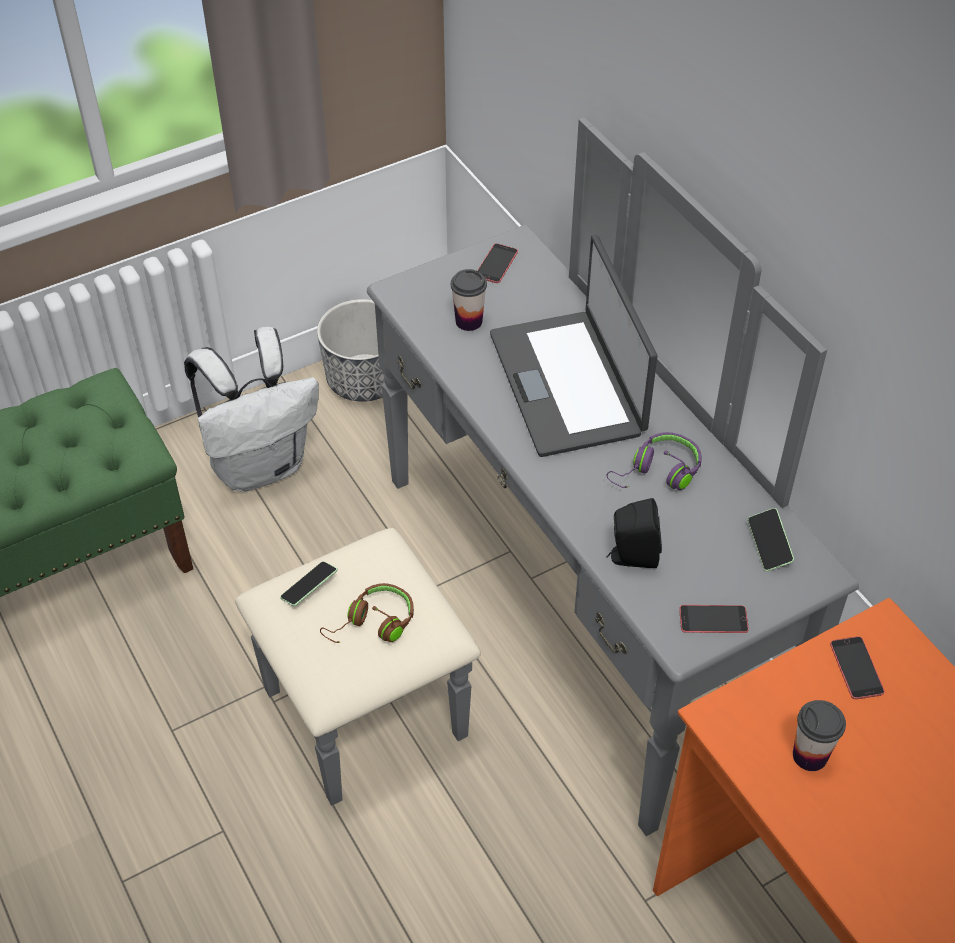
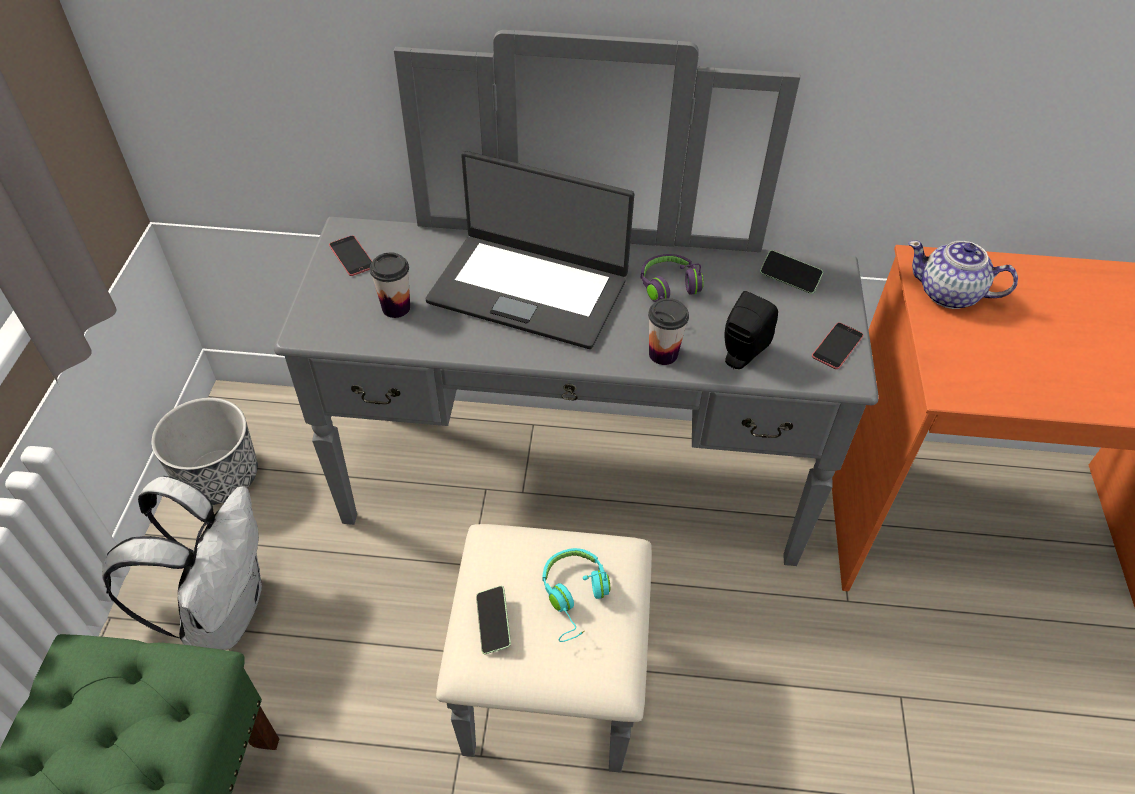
camera: 55 degrees left, 0 degrees up
(373, 624) = (575, 597): brown headphones -> turquoise headphones
(810, 755) = (1015, 362): cup -> cup (663, 354)
(856, 668) = (949, 294): phone -> teapot

